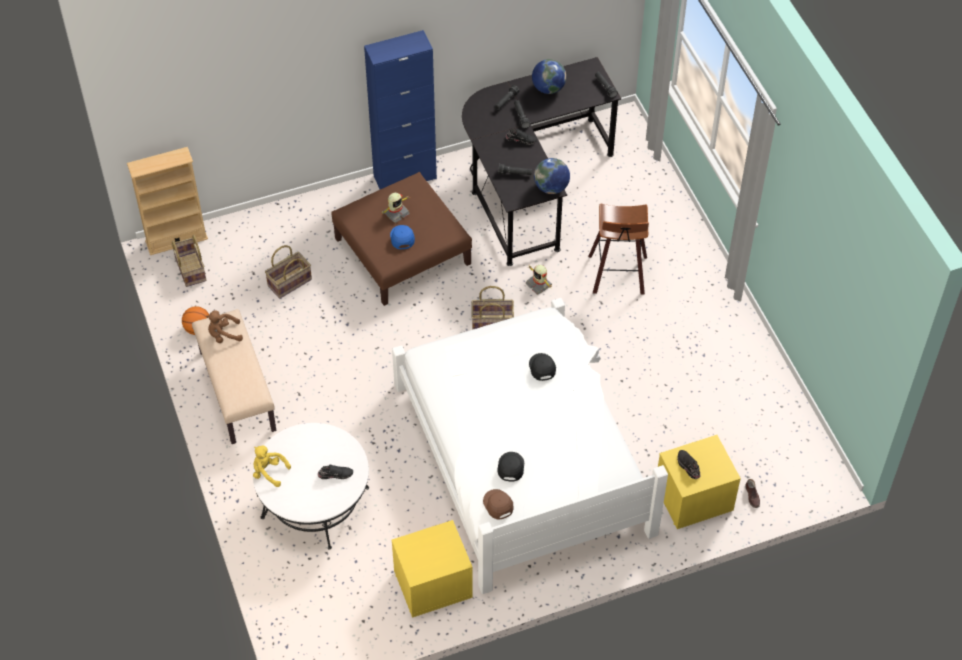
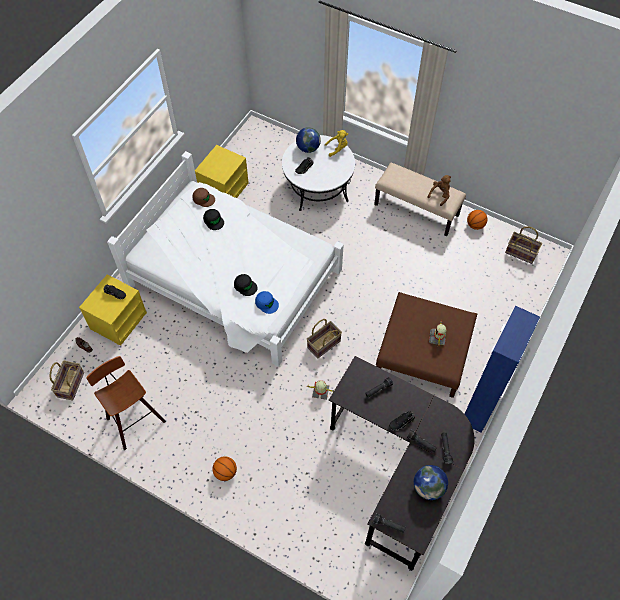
camera: 140 degrees right, 5 degrees up
(176, 240) = (551, 263): beige bookcase -> none
(290, 283) = (461, 284): basket -> basket (70, 384)
(402, 238) = (415, 323): blue cap -> blue cap (266, 303)
(551, 188) = (343, 397): globe -> globe (308, 148)
(618, 276) = (275, 437): stool -> stool (133, 420)
(690, 279) = (225, 472): none -> basketball

